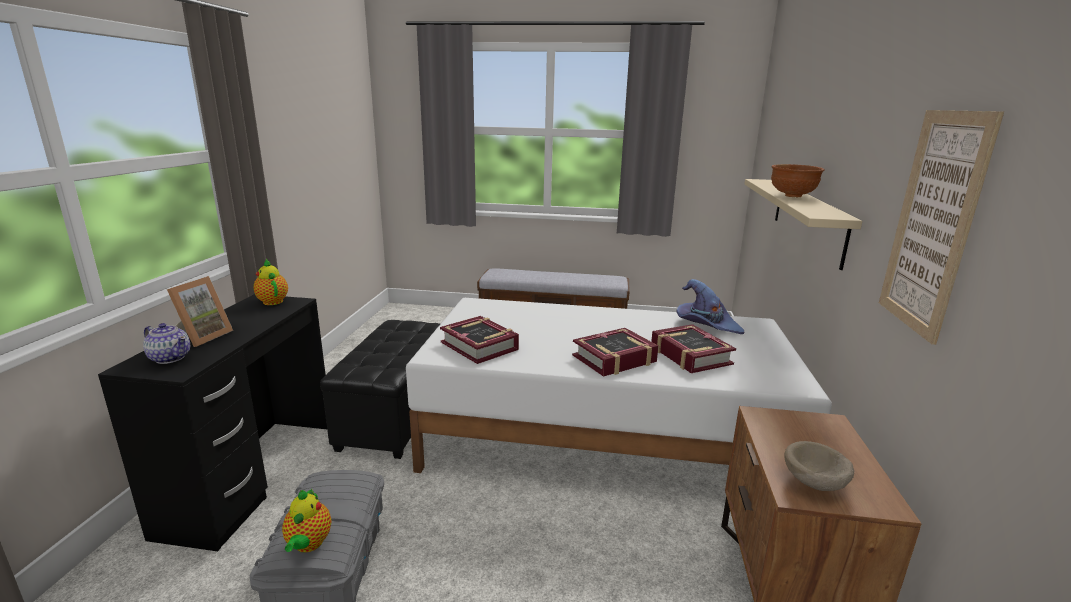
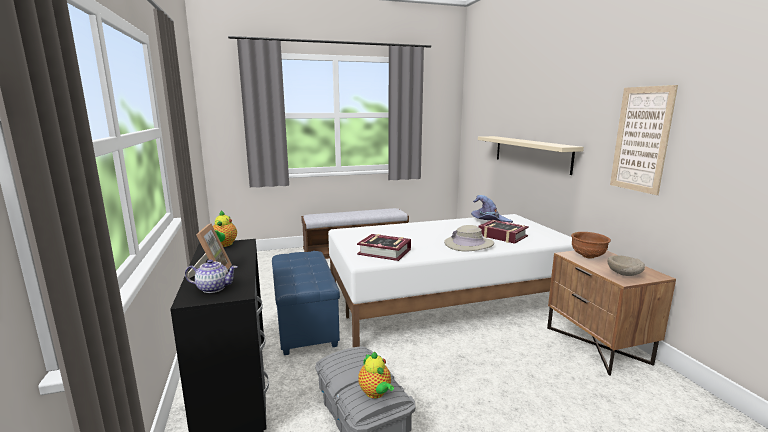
camera: 25 degrees left, 5 degrees down
(272, 301) = (224, 245): teapot -> teapot turned 120 degrees counterclockwise
(397, 417) = (306, 323): black ottoman -> blue ottoman
(614, 359) = (468, 244): book -> beige hat
(792, 196) = (525, 141): brown bowl -> brown bowl (588, 256)

